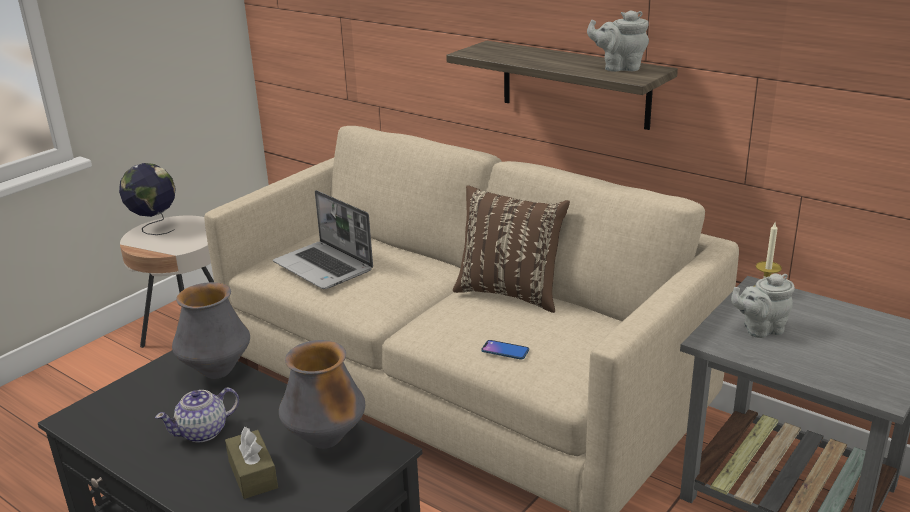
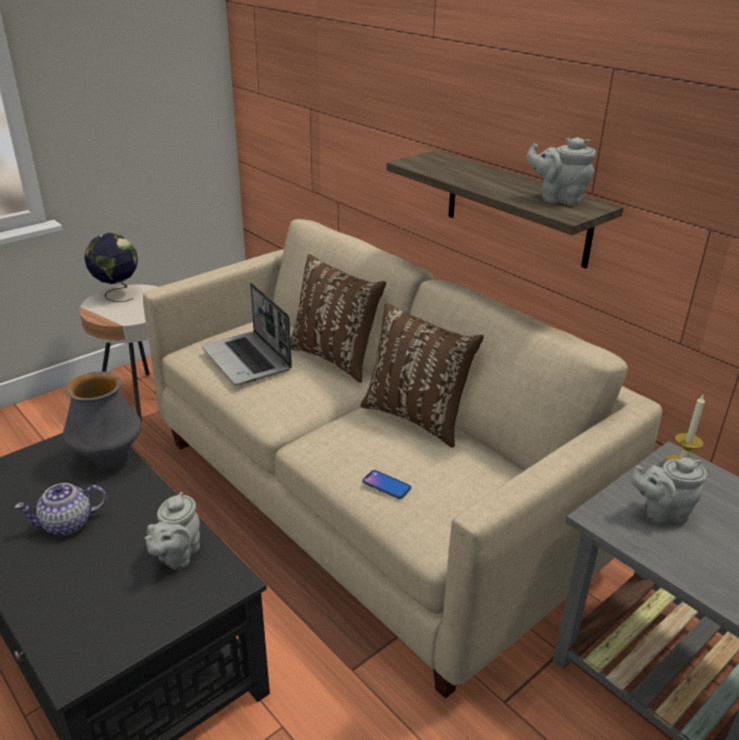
camera: 10 degrees right, 5 degrees up
(253, 474) = (92, 583): brown tissue box -> none
(326, 440) = (177, 556): vase -> grey teapot
(411, 254) = (335, 357): none -> brown pillow

